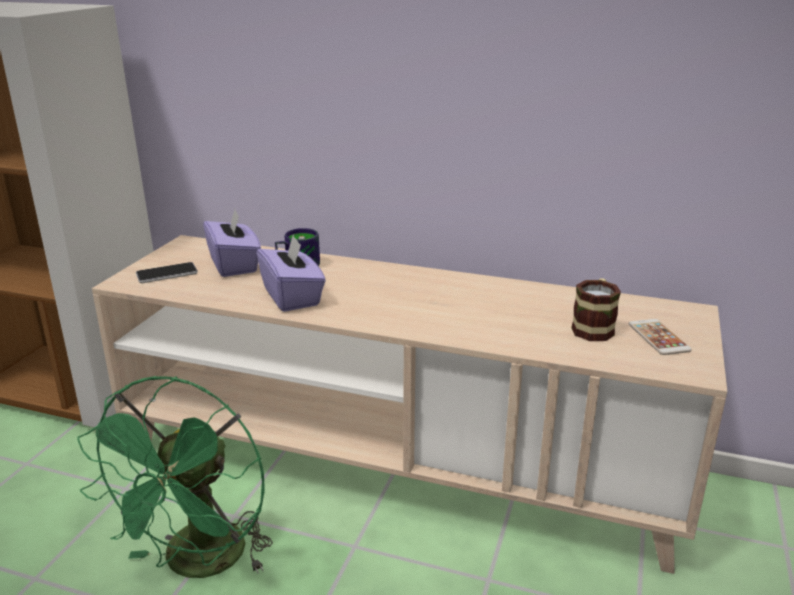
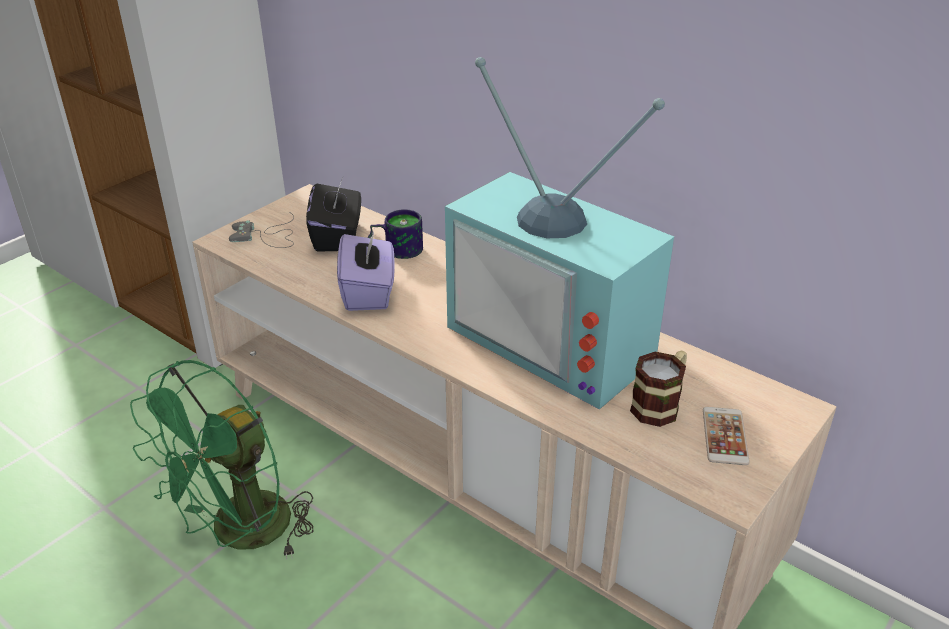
camera: 20 degrees right, 10 degrees up
(167, 274) = (267, 236): phone -> grey game controller
(234, 265) = (337, 236): purple tissue box -> black tissue box
(480, 301) = (558, 340): none -> television

